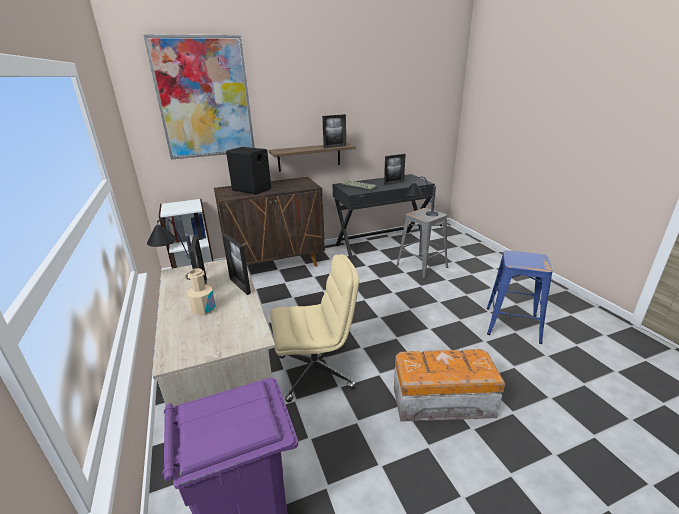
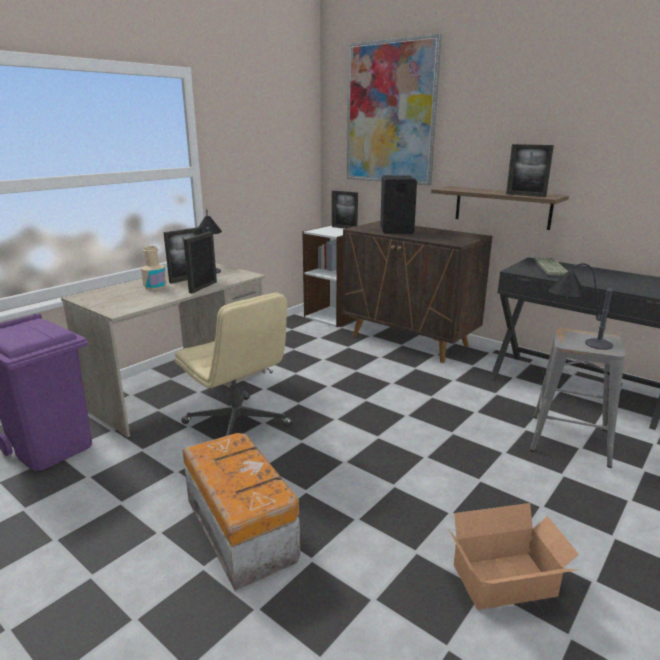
camera: 60 degrees right, 5 degrees down
(394, 183) = (617, 281): picture frame -> picture frame (344, 228)
(512, 324) = (508, 583): blue stool -> cardboard box

